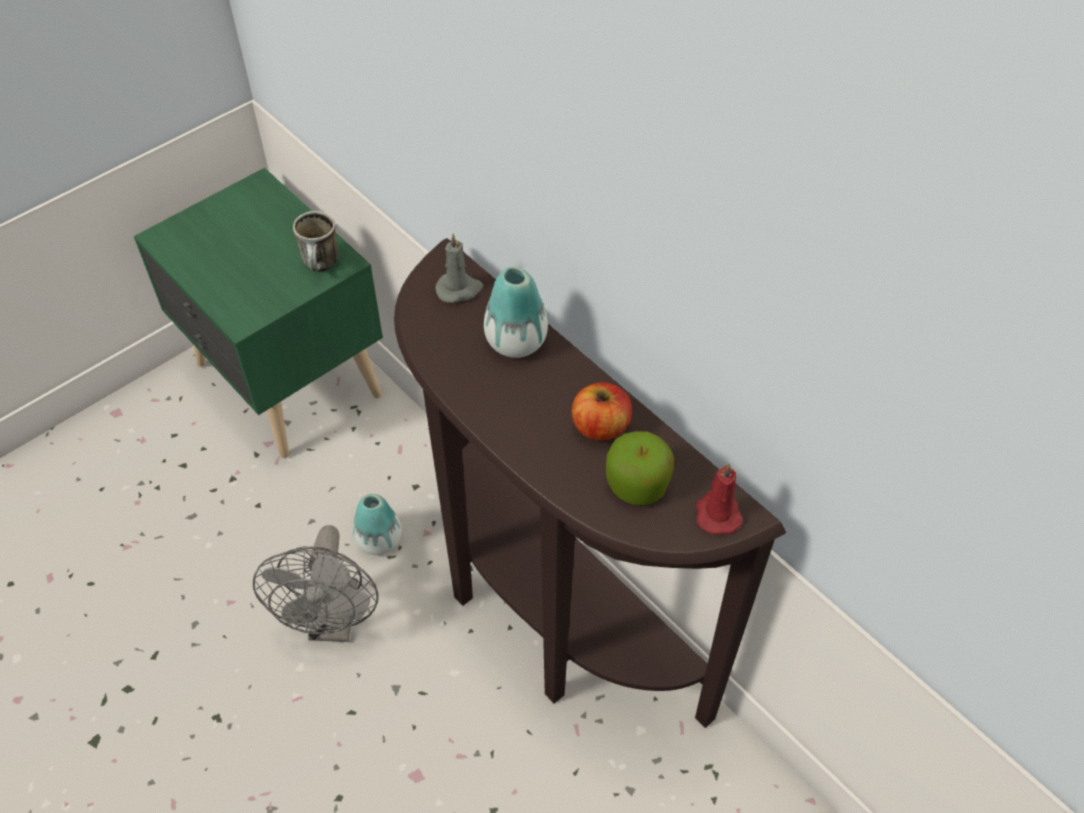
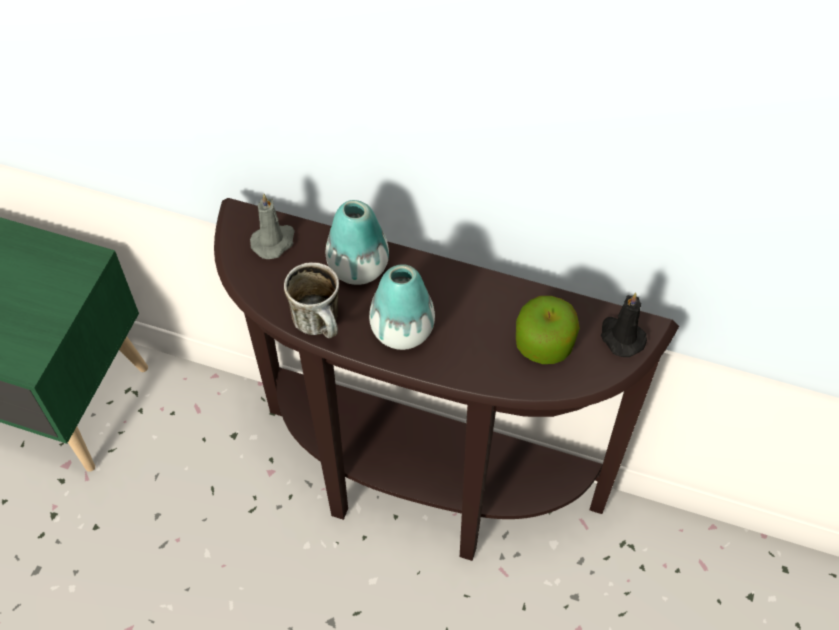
camera: 30 degrees left, 5 degrees up
(322, 266) = (68, 273): mug -> mug (322, 325)
(333, 622) = (238, 595): grey fan -> none
(379, 540) = (232, 501): vase -> vase (402, 330)
(600, 426) = (481, 309): apple -> none
(717, 512) = (621, 336): red candle -> black candle

